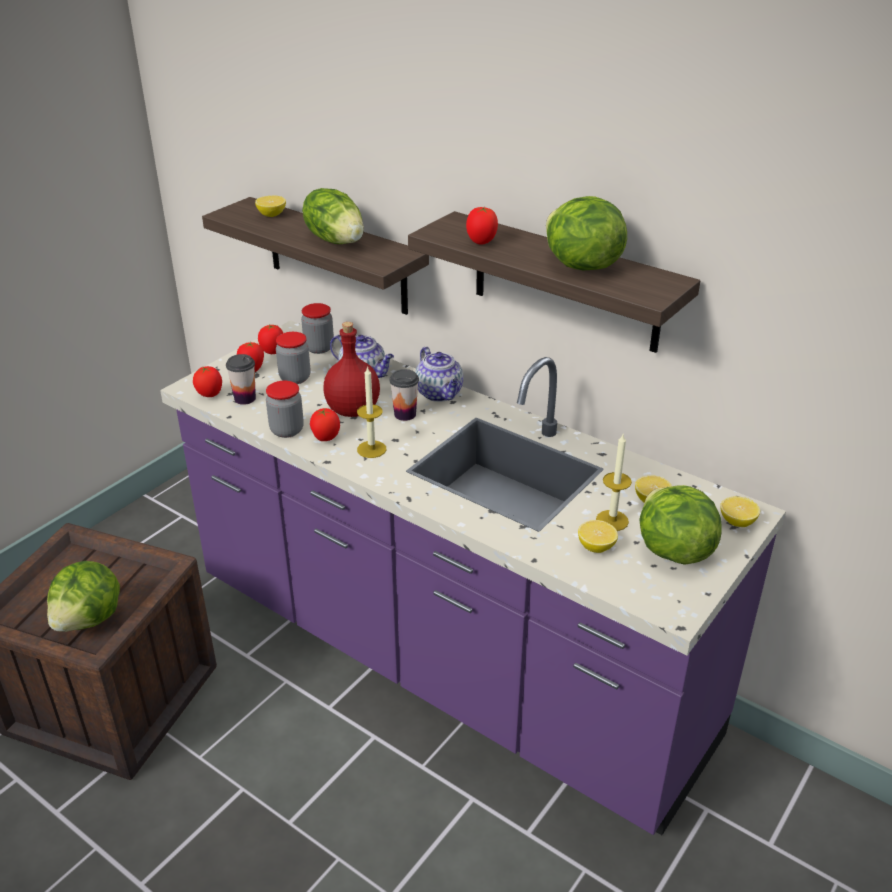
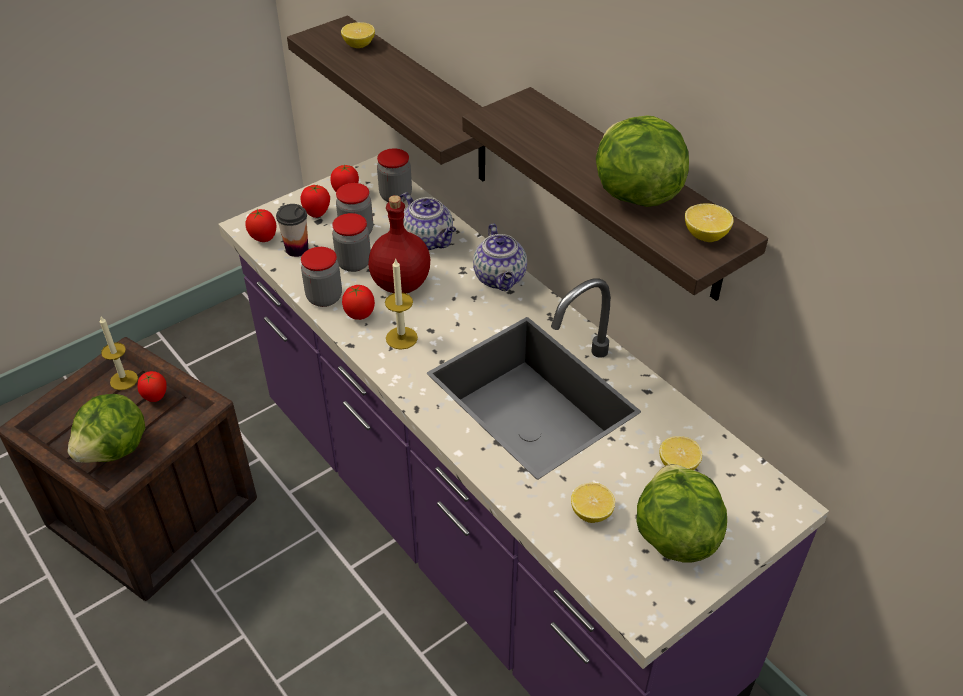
camera: 15 degrees right, 10 degrees up
(303, 401) = (354, 263): none -> jar
(336, 240) = (412, 91): lettuce -> none
(405, 414) = (453, 299): cup -> none
(481, 242) = (538, 140): tomato -> tomato (155, 398)
(612, 520) = (623, 482): candle -> candle (124, 380)
(737, 522) = (764, 514): lemon -> lemon (705, 235)

